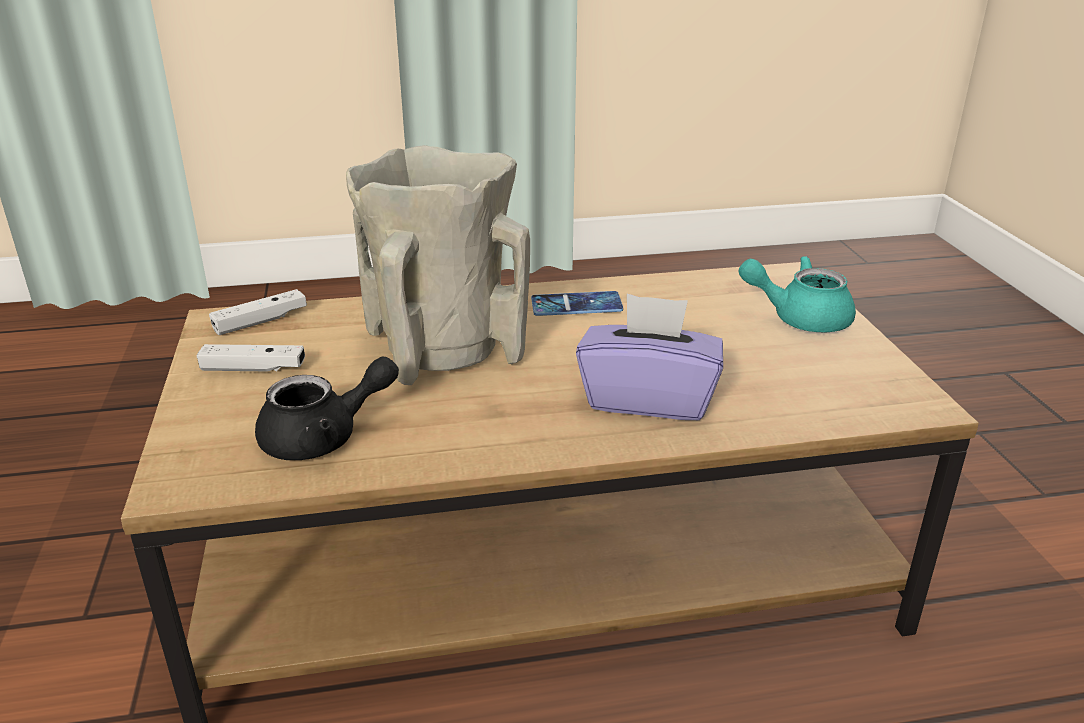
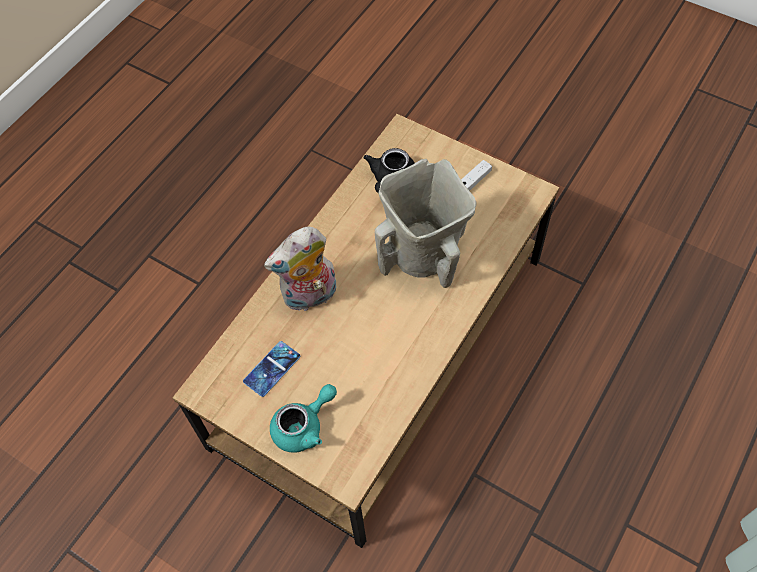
camera: 135 degrees right, 30 degrees up
(260, 321) = (518, 206): white game controller -> none
(576, 305) = (415, 340): phone -> phone (272, 369)
(648, 398) = (310, 297): purple tissue box -> plush toy

